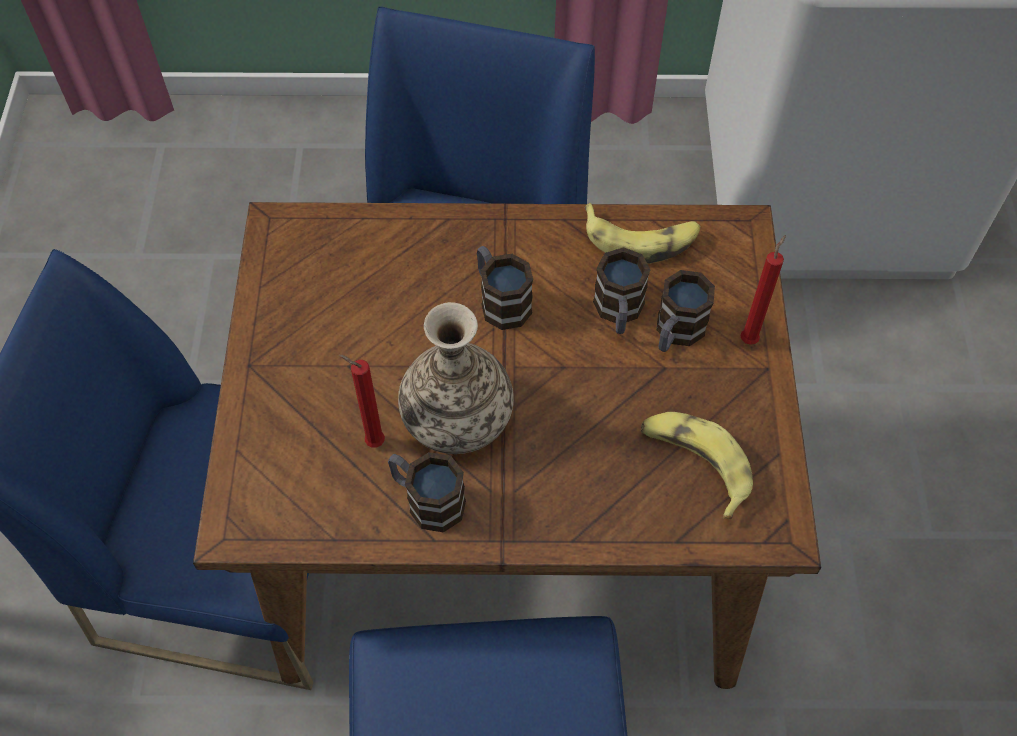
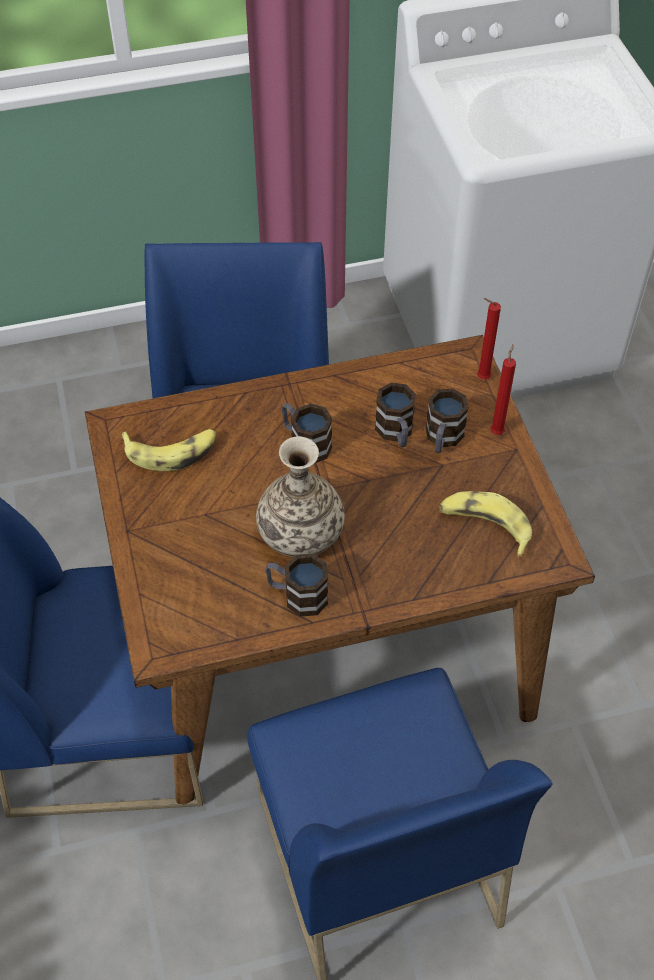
camera: 15 degrees left, 5 degrees down
(372, 442) = (242, 564): red candle -> red candle (481, 378)
(641, 239) = (396, 377): banana -> banana (172, 451)

